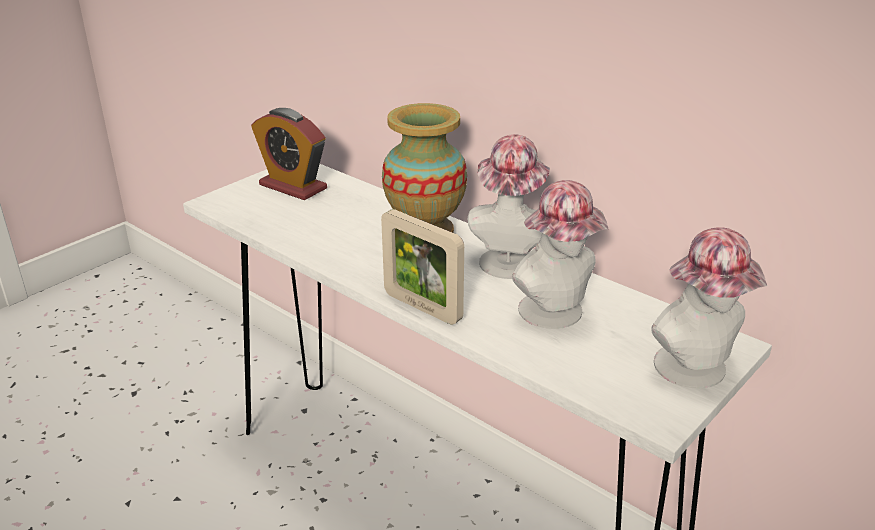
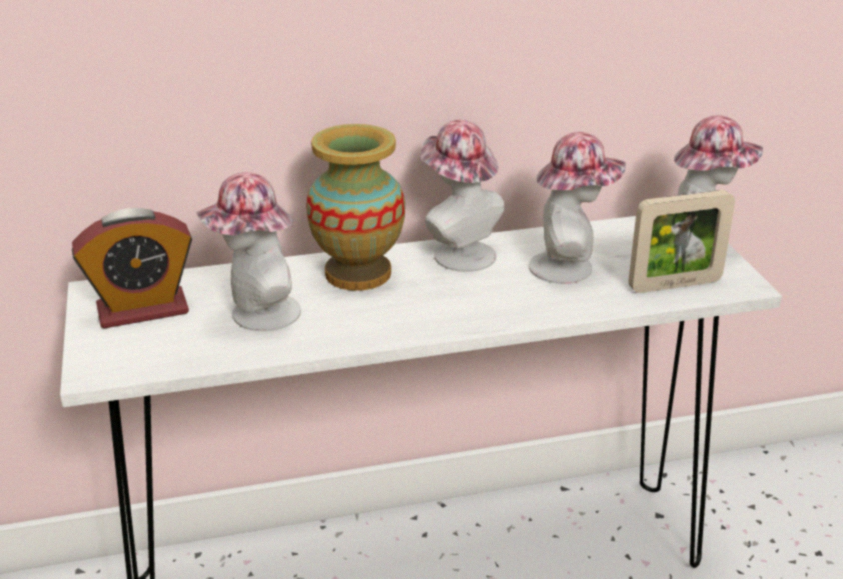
camera: 55 degrees left, 0 degrees up
(328, 221) = (257, 315): none -> hat
(422, 307) = (488, 322): picture frame -> picture frame (674, 285)

